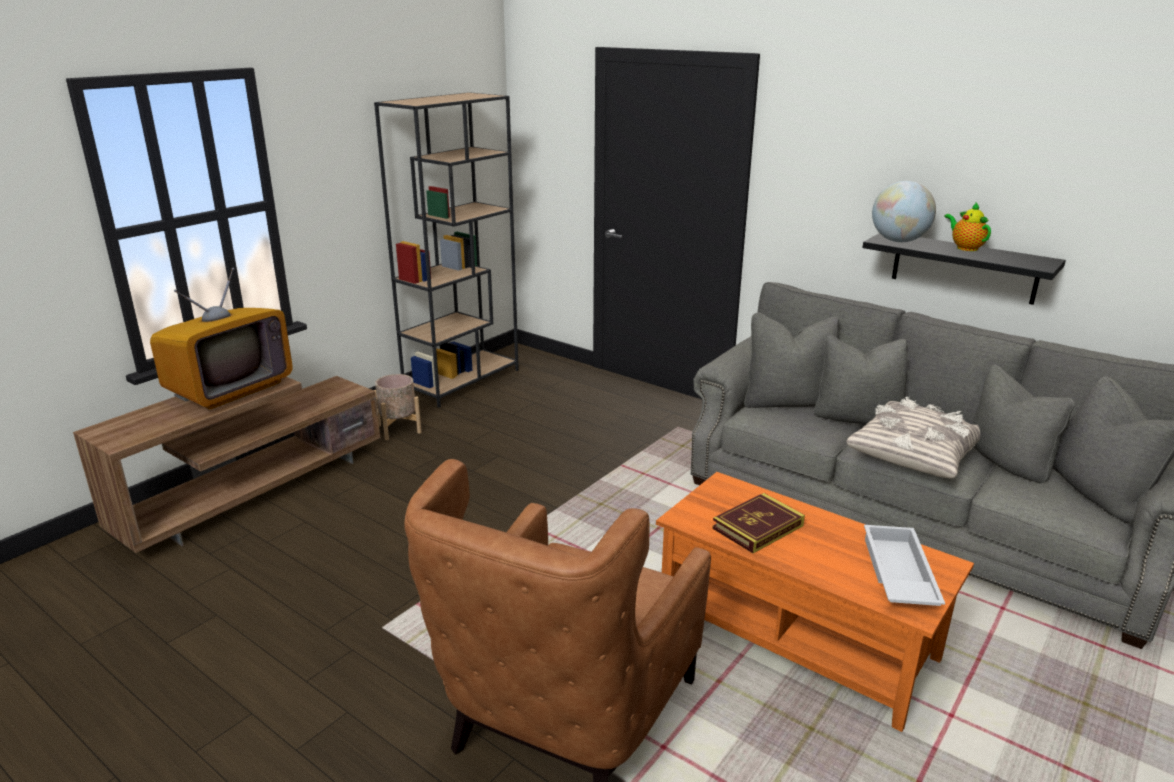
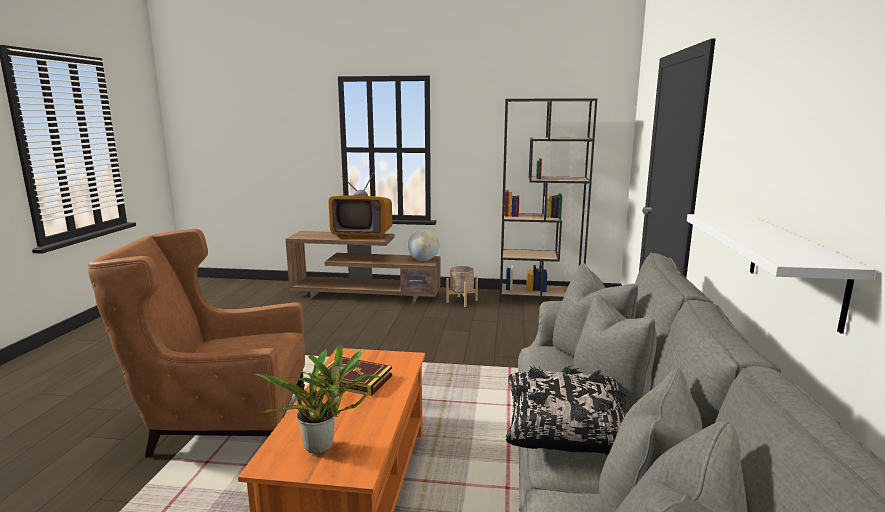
camera: 60 degrees right, 10 degrees down
(896, 574) = (323, 447): white tray -> potted plant
(898, 241) = (724, 220): globe -> globe (423, 260)
(913, 457) = (566, 432): beige pillow -> black pillow
(964, 267) = (795, 267): black shelf -> white shelf
(965, 248) = (777, 235): teapot -> none

